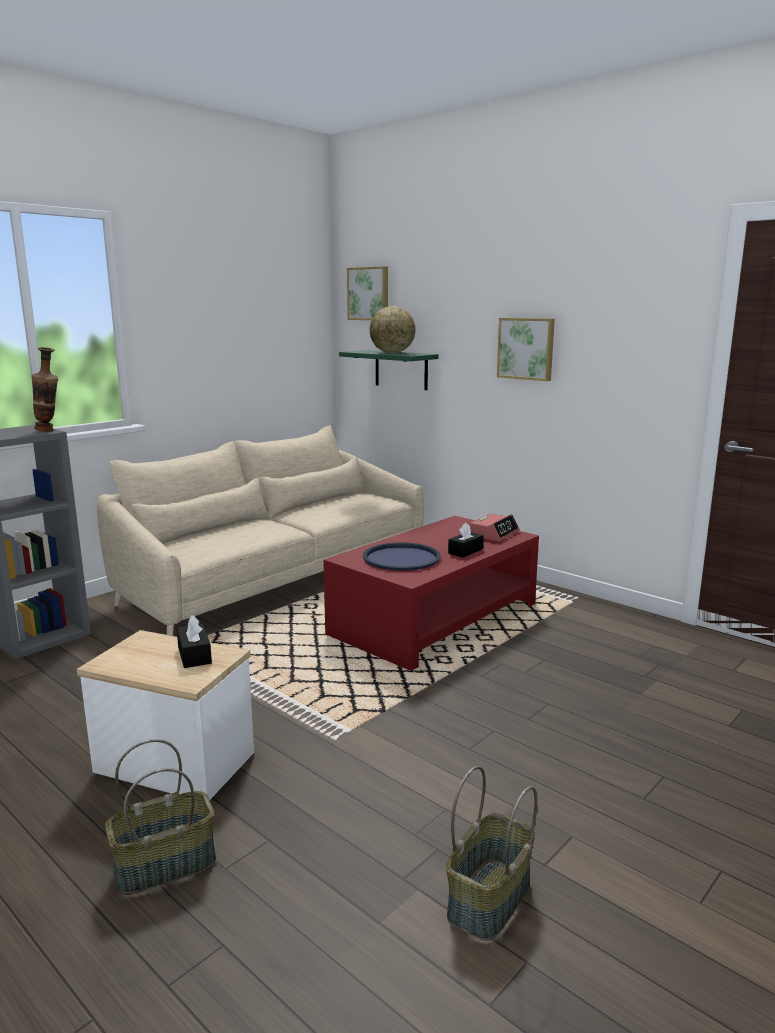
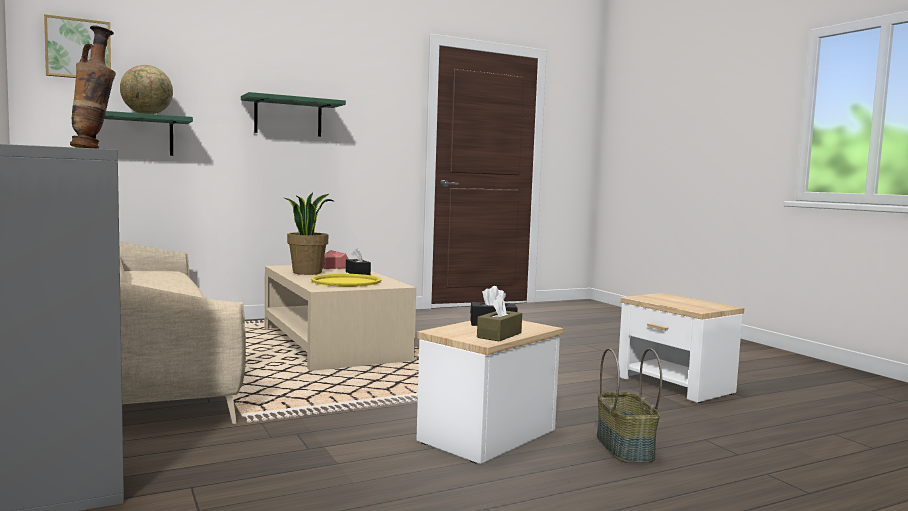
camera: 70 degrees left, 10 degrees down
(133, 666) = (499, 335): none -> brown tissue box
(401, 558) = (346, 281): blue tray -> yellow tray
(434, 619) = (332, 344): red coffee table -> beige coffee table
(436, 535) = (307, 272): none -> potted plant
(490, 900) = (674, 385): basket -> side table
(526, 348) = (288, 117): picture -> green shelf

